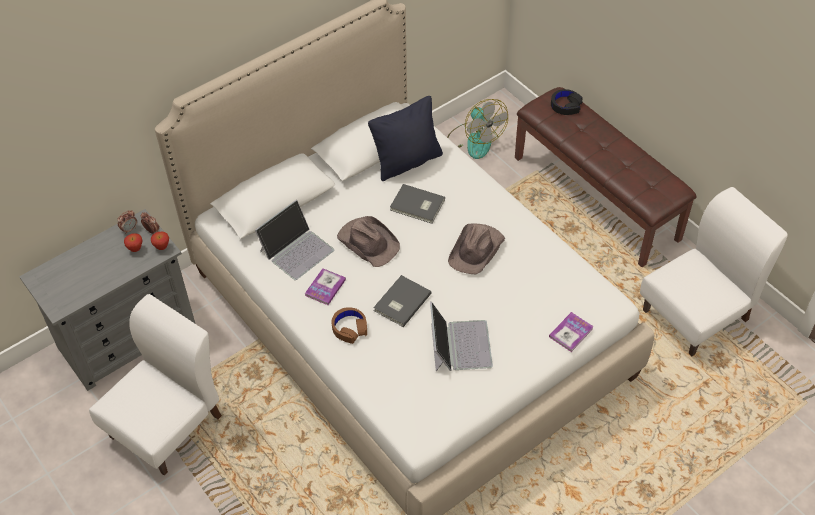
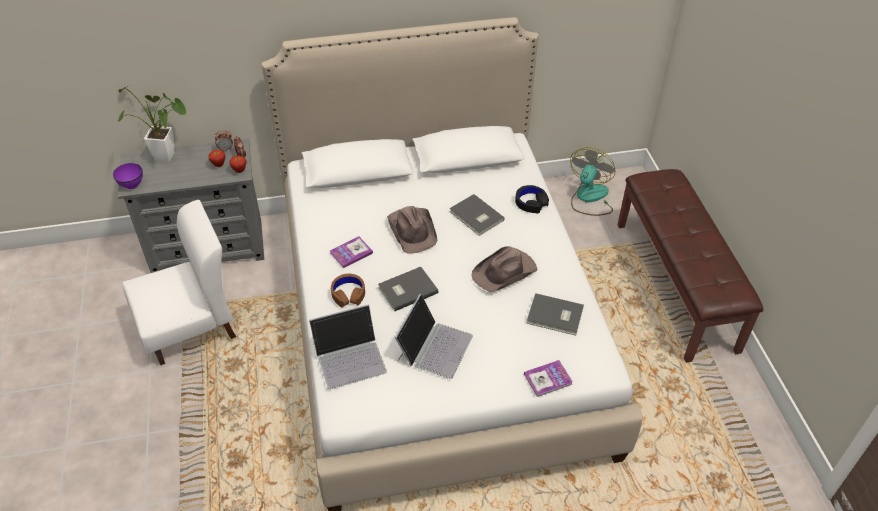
camera: 25 degrees right, 5 degrees down
(57, 305) = (131, 184): none -> purple bowl
(76, 260) = (169, 157): none -> potted plant
(296, 250) = (349, 214): laptop -> laptop (350, 357)
(407, 162) = (490, 179): black pillow -> none
(474, 140) = (589, 198): fan -> fan turned 150 degrees counterclockwise
(544, 274) = (555, 316): none -> grey book
(565, 105) = (674, 186): black headphones -> black headphones (531, 202)
(696, 315) = (718, 428): white chair -> none

